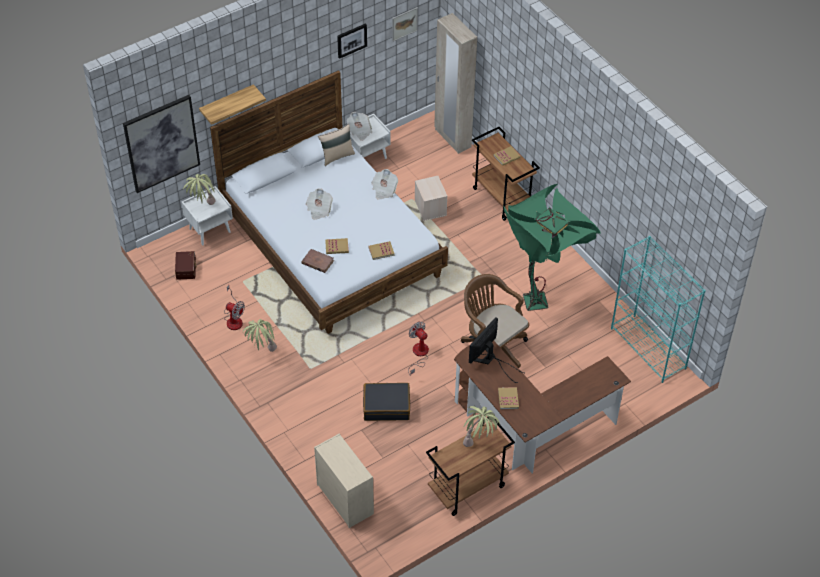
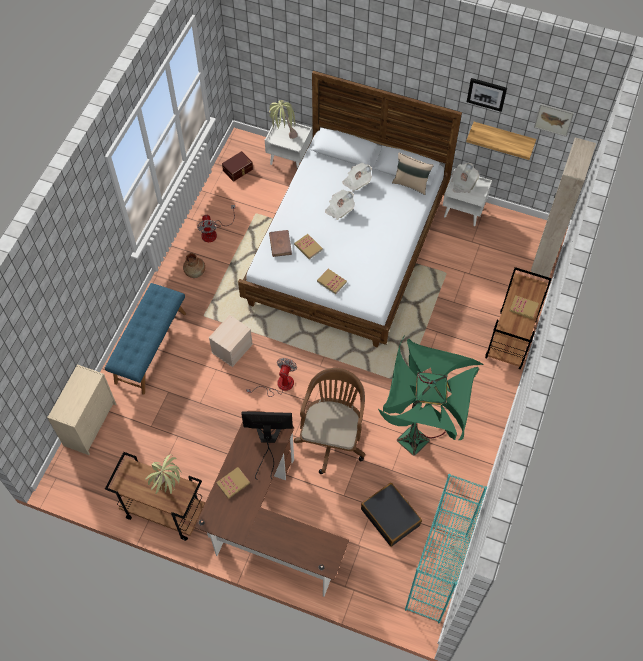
camera: 55 degrees right, 10 degrees up
(161, 143) = (265, 52): picture -> none
(227, 103) = (337, 61): shelf -> shelf (503, 137)
(262, 352) = (195, 272): potted plant -> brown vase
(307, 420) = (150, 347): none -> blue bench
(384, 190) = (403, 241): newspaper -> newspaper (357, 181)
(386, 406) = (206, 395): black suitcase -> black suitcase (390, 517)
(430, 207) = (448, 292): beige storage box -> beige storage box (232, 348)

